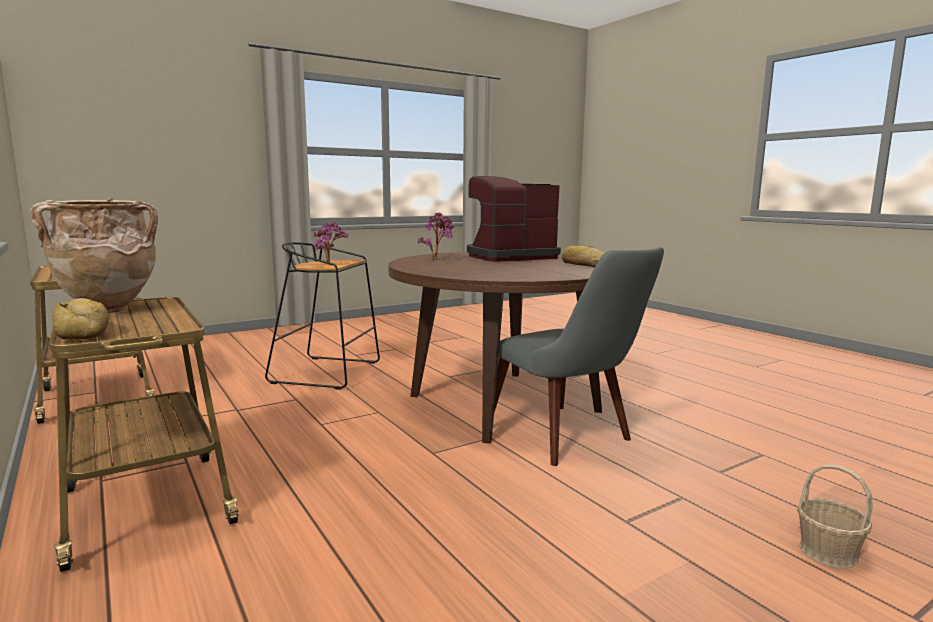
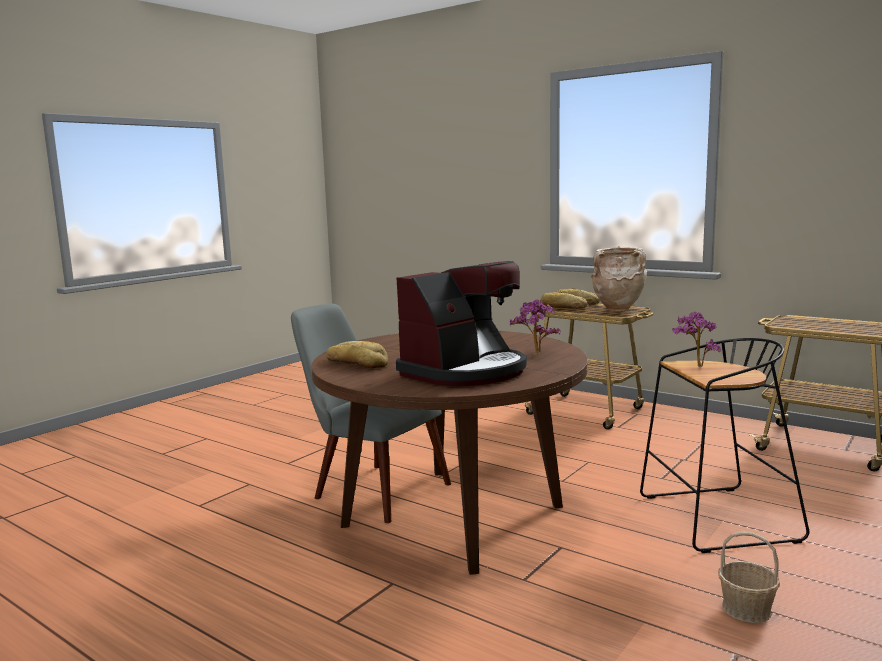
camera: 160 degrees right, 0 degrees up
(146, 323) = (562, 307): none -> bread
(828, 551) = (219, 452): basket -> basket (746, 609)

